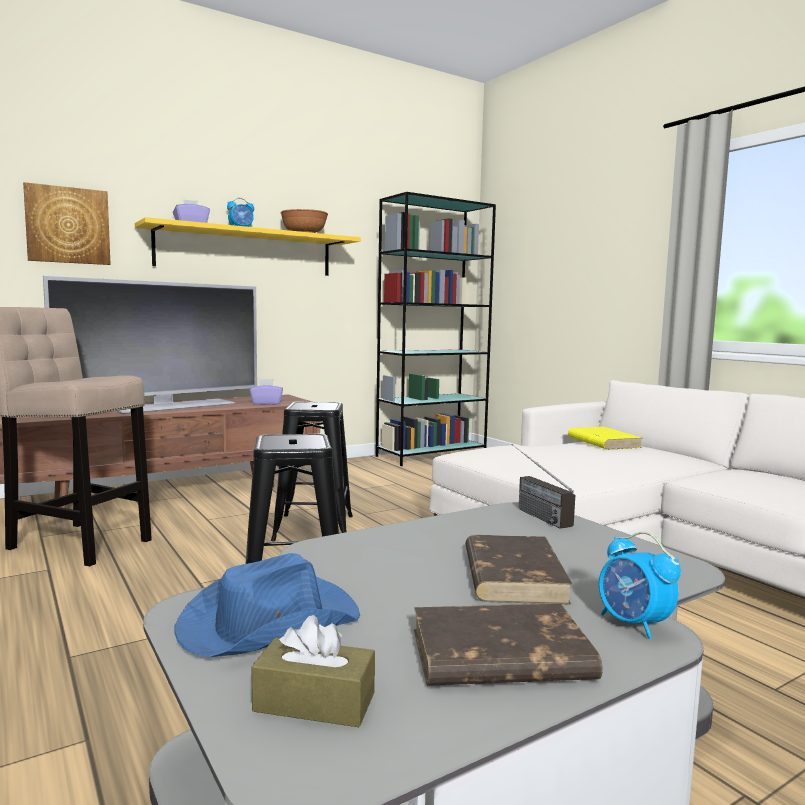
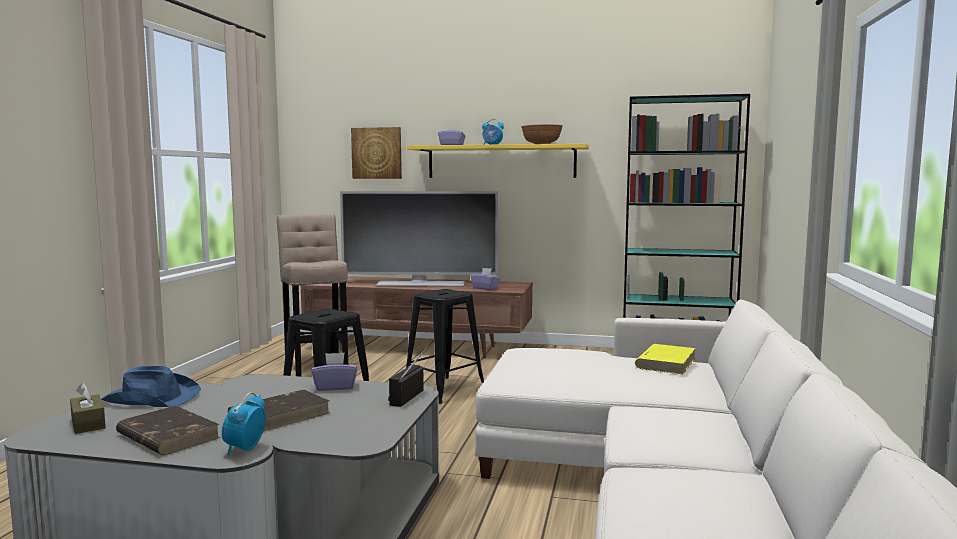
camera: 45 degrees right, 0 degrees up
(444, 528) = (335, 387): none -> purple tissue box

